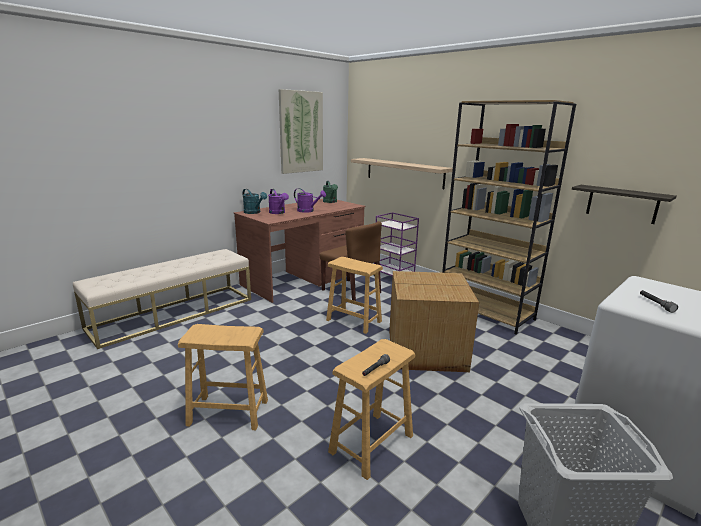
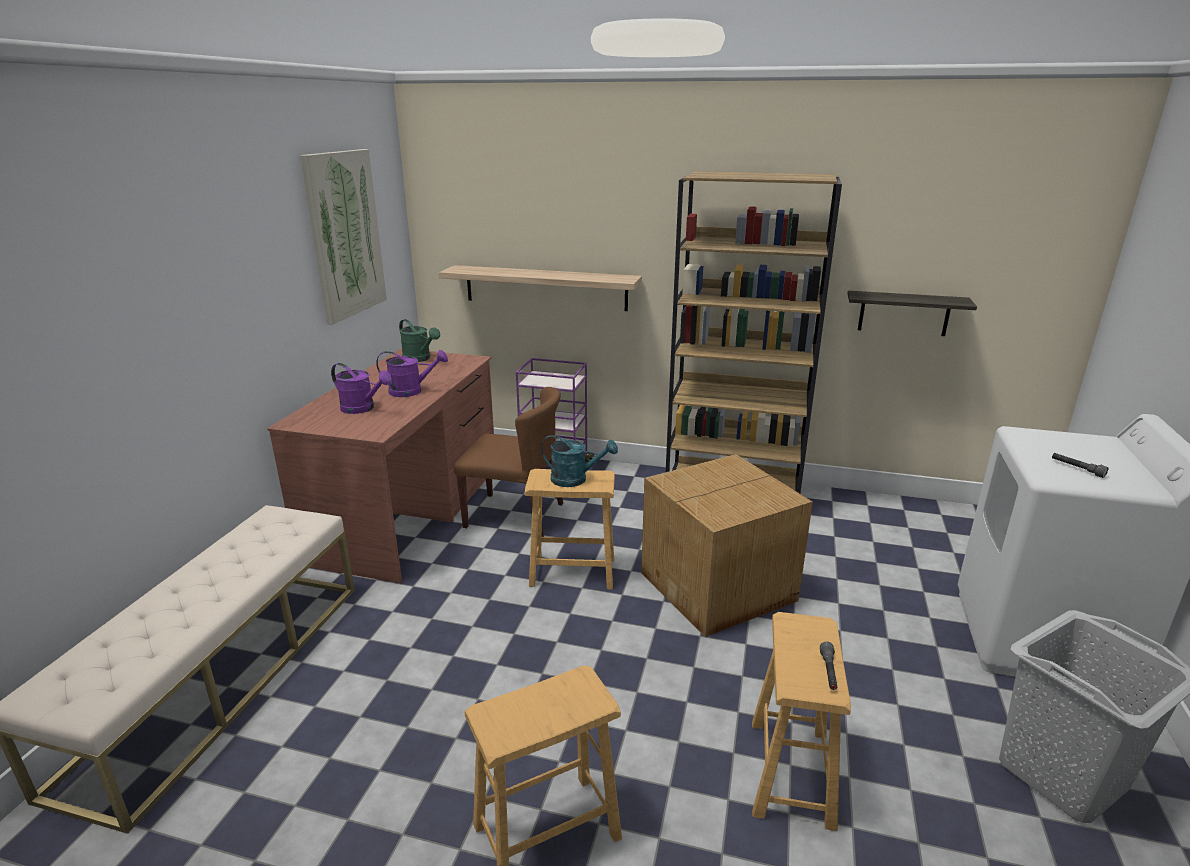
camera: 30 degrees left, 5 degrees up
(254, 212) = (313, 419): turquoise watering can -> turquoise watering can (575, 479)

